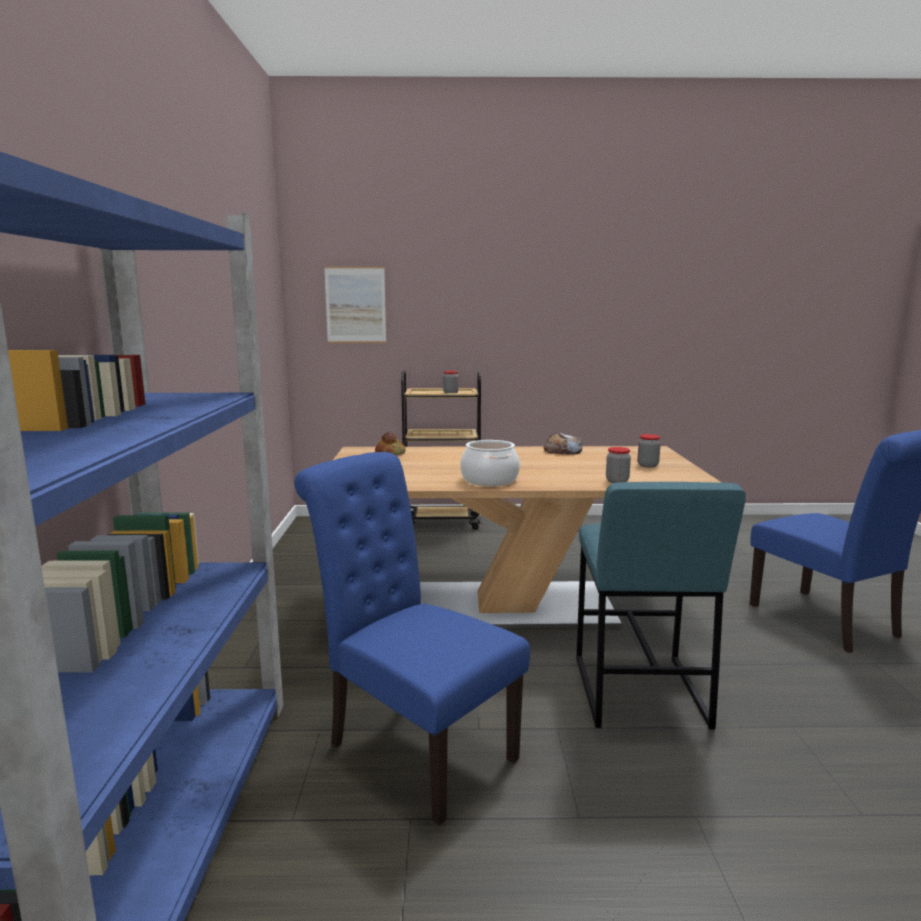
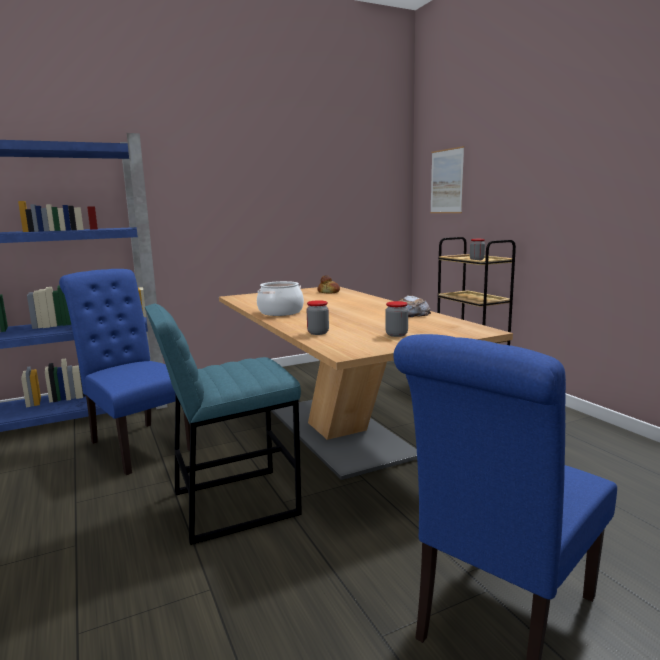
camera: 65 degrees right, 0 degrees up
(412, 747) = (137, 444): blue chair -> blue chair turned 60 degrees counterclockwise

